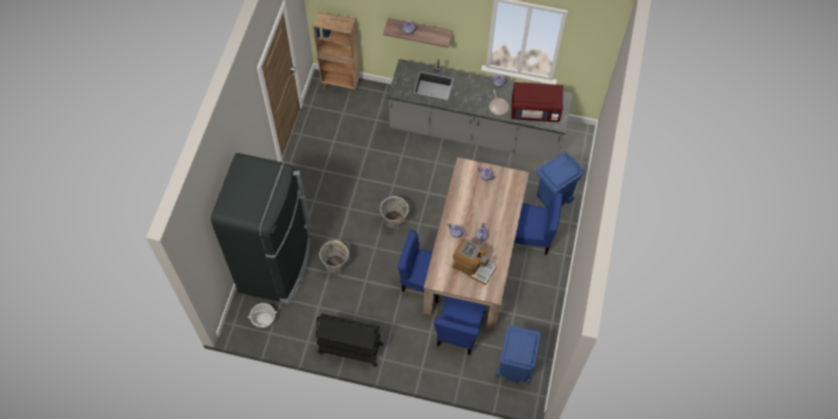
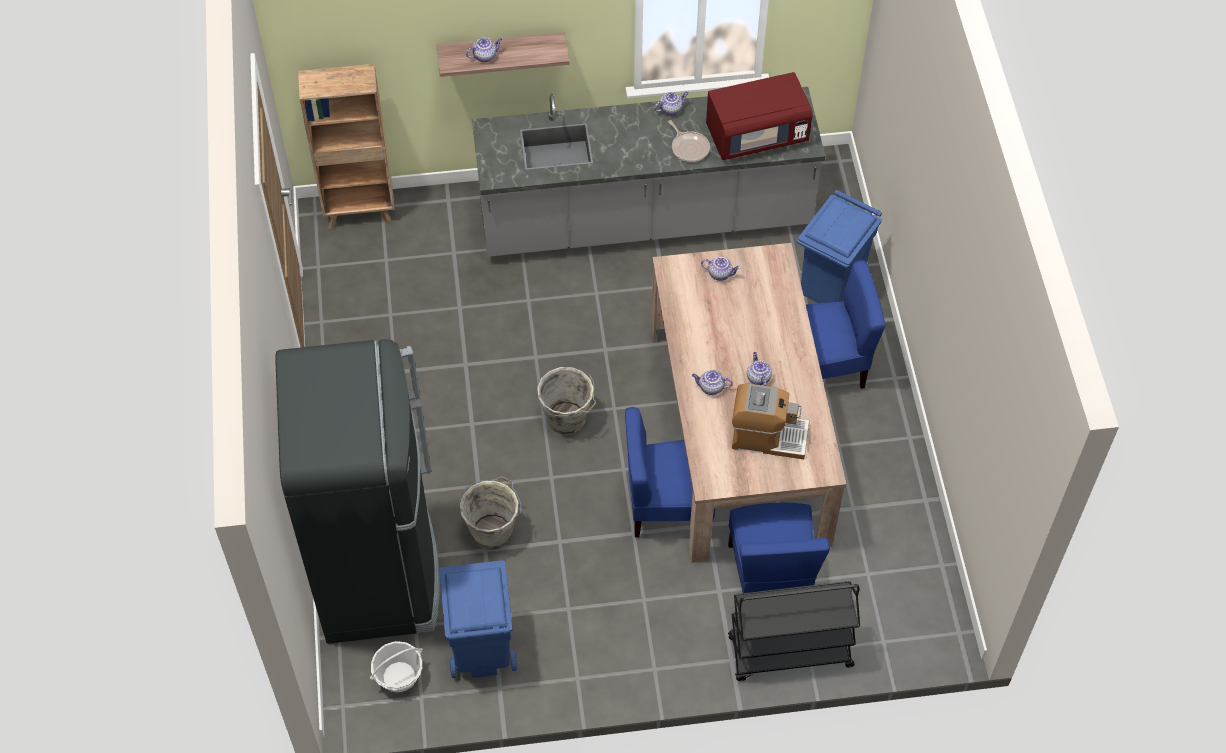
camera: 20 degrees left, 5 degrees down
(350, 349) = (584, 672): black cart -> black cart (789, 653)
(514, 367) = (895, 599): blue trash can -> blue trash can (481, 649)

